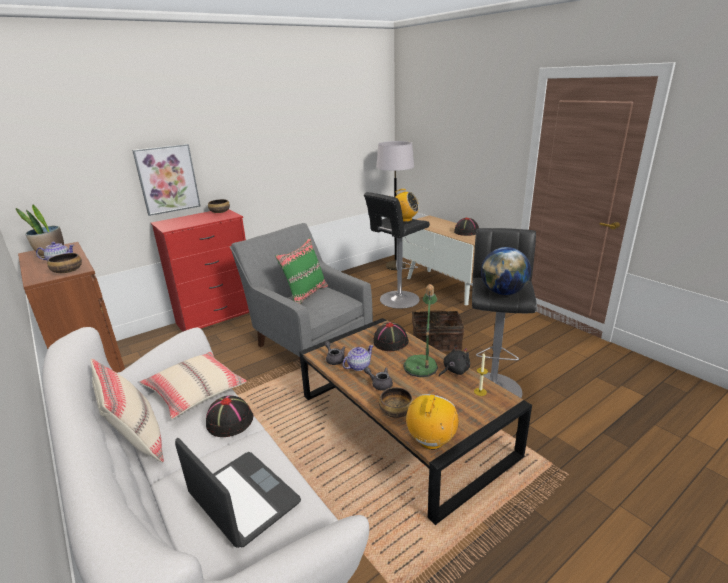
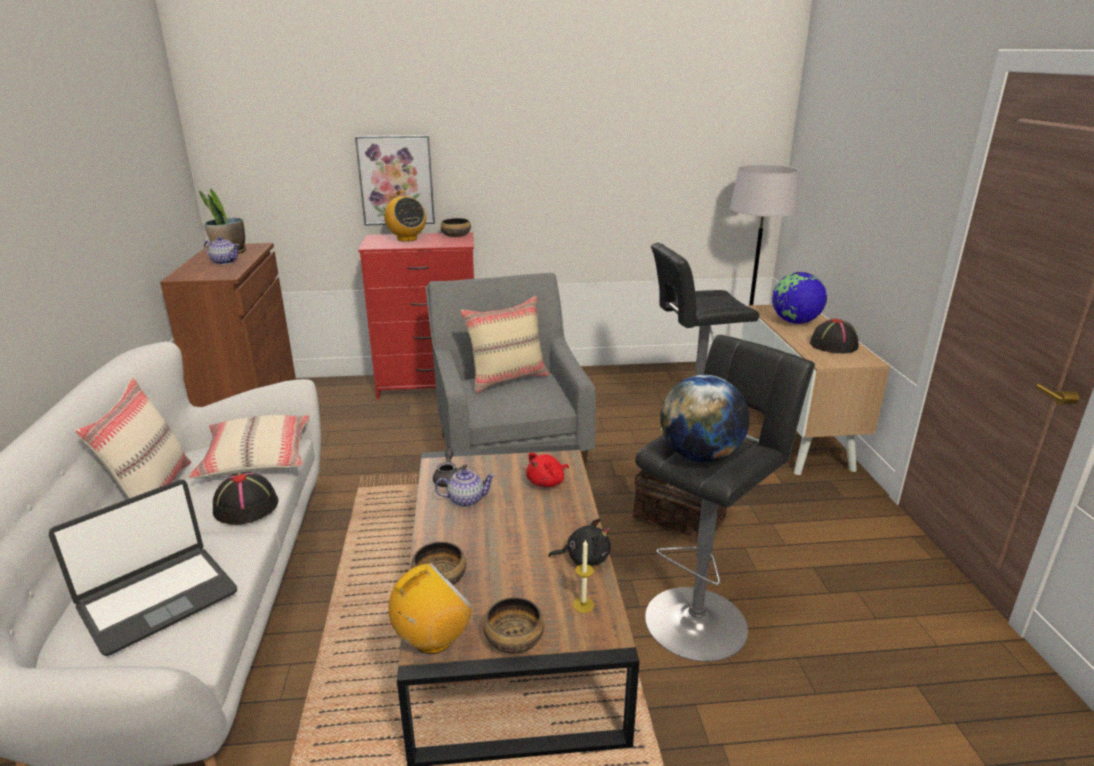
camera: 30 degrees right, 0 degrees up
(67, 271) = (215, 274): bowl -> bowl (513, 639)
(243, 499) = (157, 599): laptop -> laptop turned 60 degrees clockwise
(305, 294) = (507, 379): green pillow -> beige pillow
(379, 384) = (463, 534): grey teapot -> none
(391, 341) = (547, 482): black hat -> red plush toy
(405, 219) = (720, 300): radio -> radio (407, 239)
(422, 363) = (552, 529): table lamp -> none
(436, 225) = (794, 322): none -> globe

